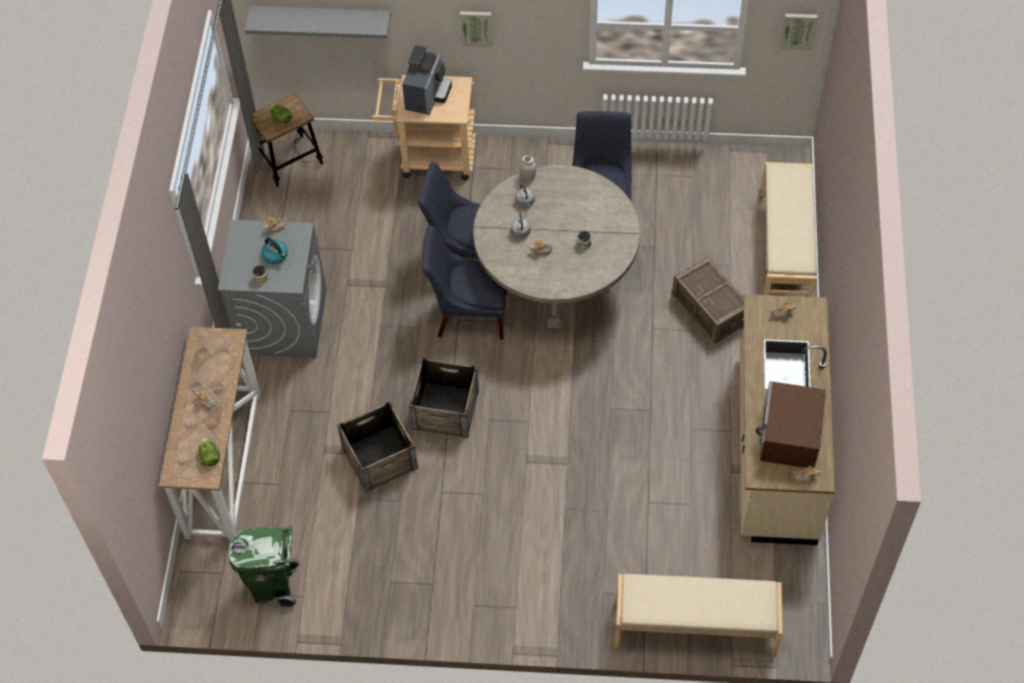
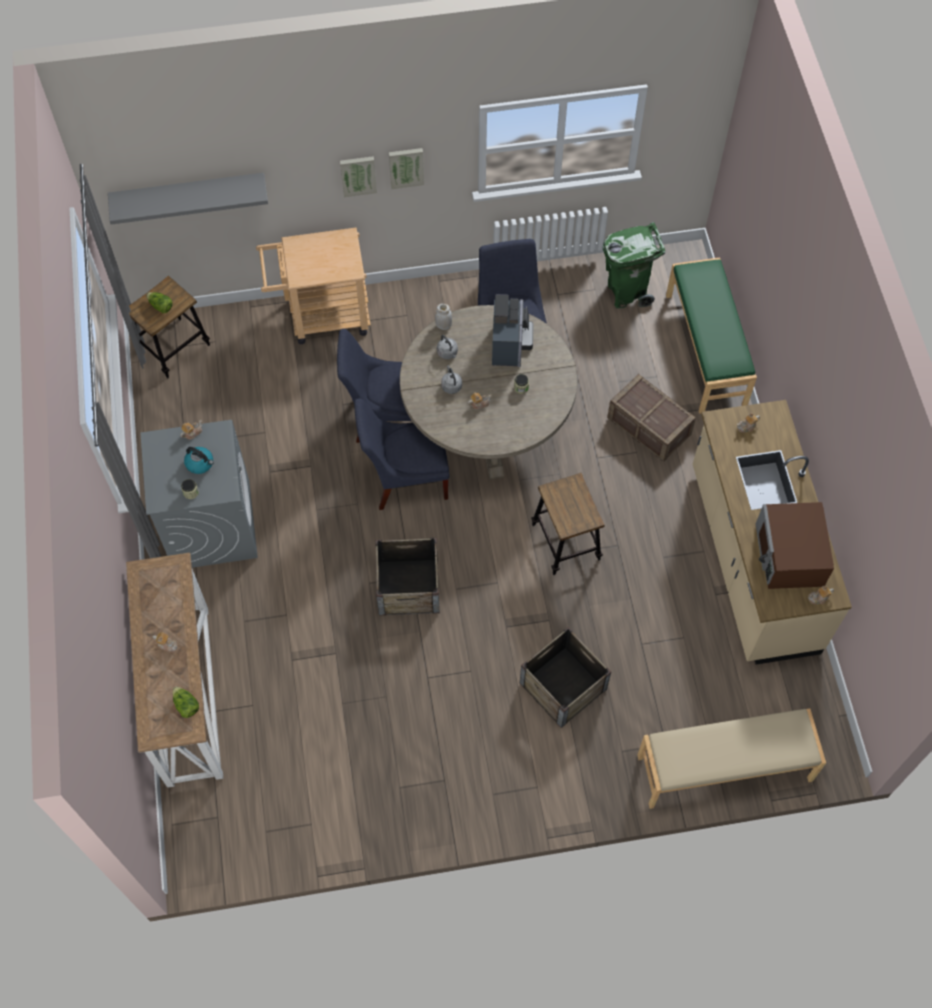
camera: 15 degrees left, 5 degrees up
(273, 586) = (276, 819): green trash can -> green trash can (626, 292)
(379, 458) = (353, 654): crate -> crate (563, 686)
(427, 96) = (314, 256): coffee machine -> coffee machine (510, 344)
(602, 398) = (566, 542): none -> stool
(785, 249) = (706, 349): beige bench -> green bench
(798, 30) = (695, 122): picture -> picture (406, 167)

